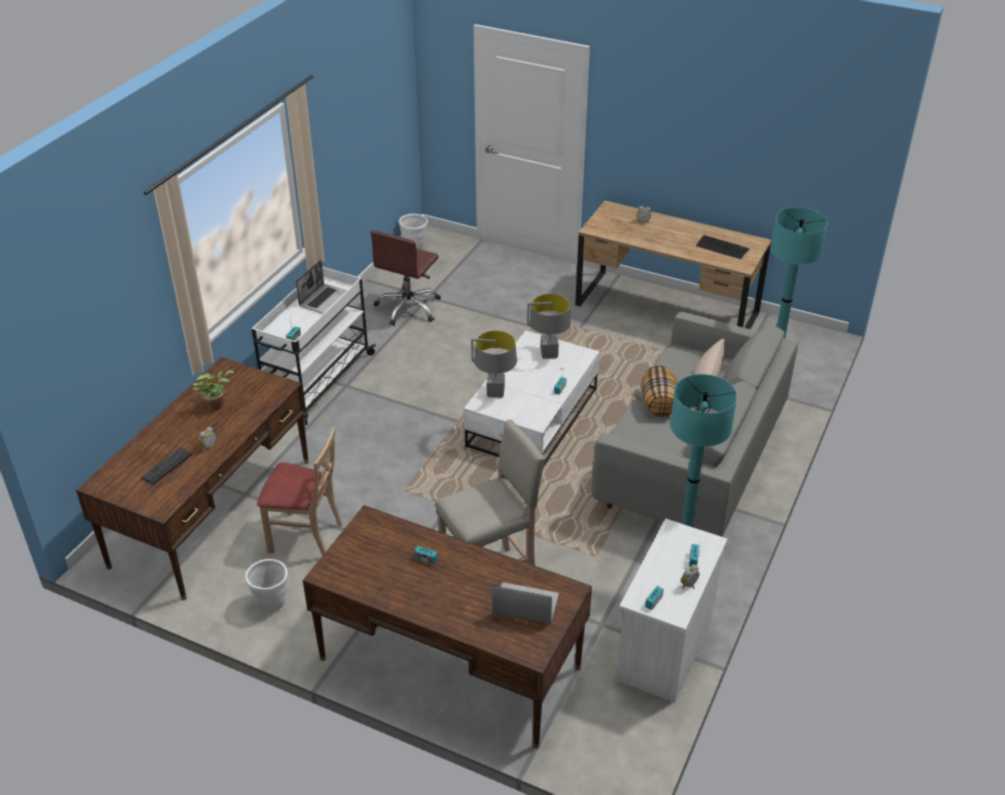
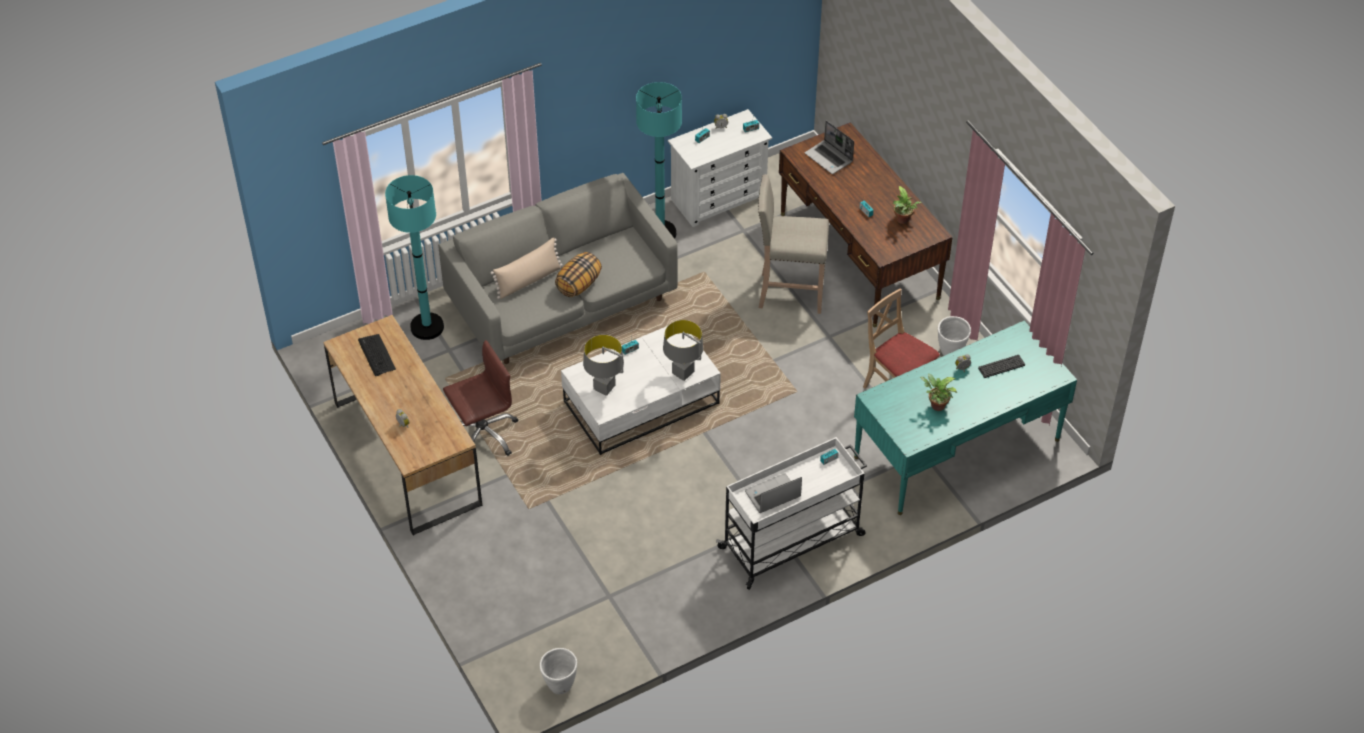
camera: 145 degrees left, 10 degrees up
(212, 512) = (957, 448): brown desk -> turquoise desk
(374, 570) = (903, 220): none -> potted plant
(408, 308) = (640, 591): brown office chair -> brown office chair (483, 434)

